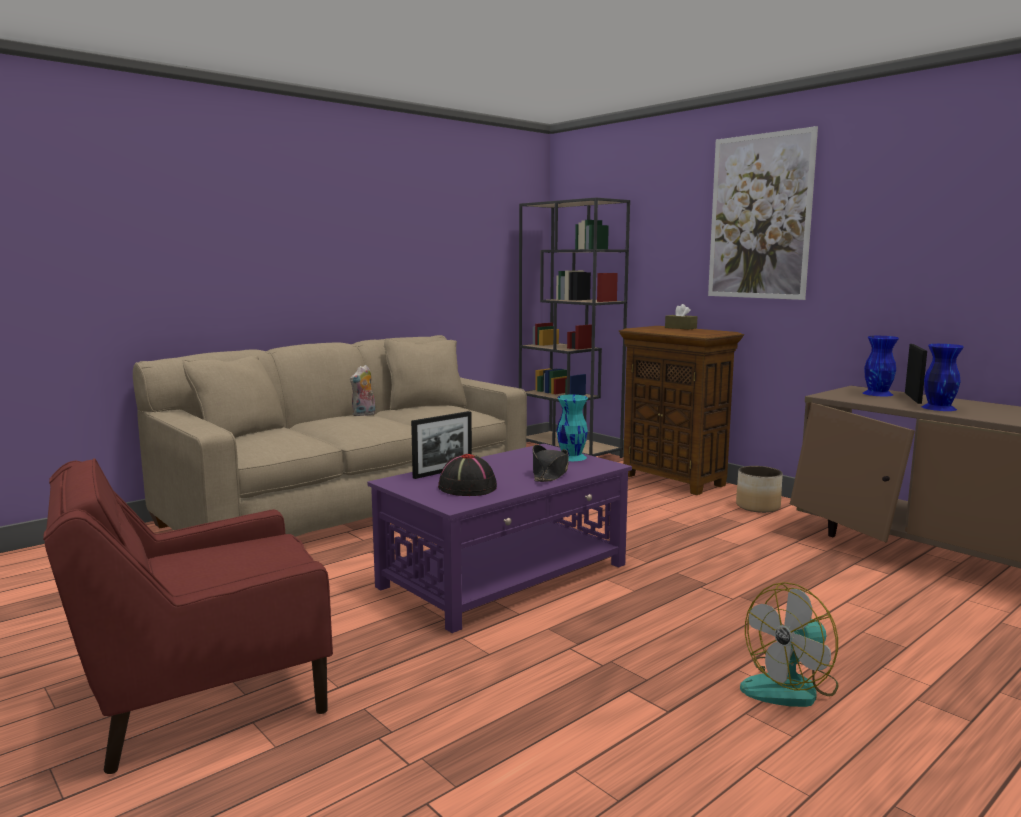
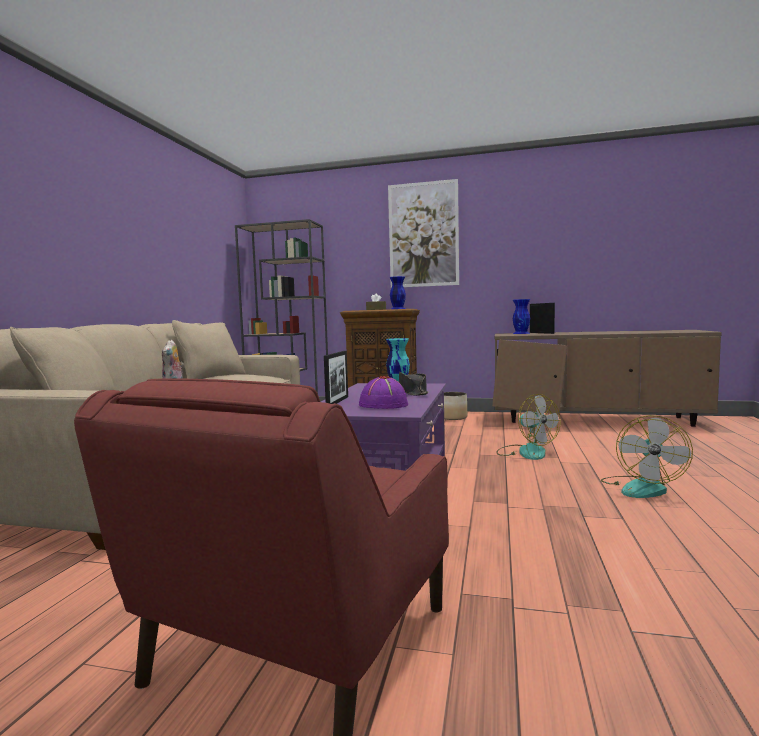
camera: 35 degrees left, 5 degrees down
(466, 487) = (383, 405): black hat -> purple hat
(745, 587) = (526, 452): none -> fan
(938, 408) = (567, 333): blue vase -> blue vase (397, 309)

